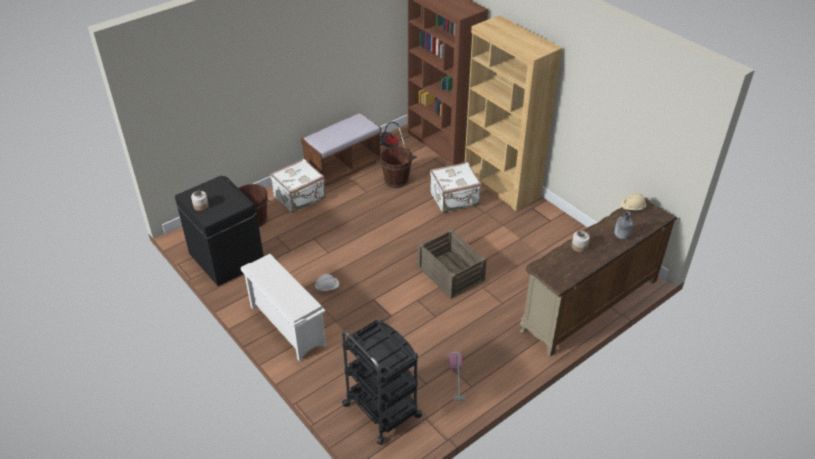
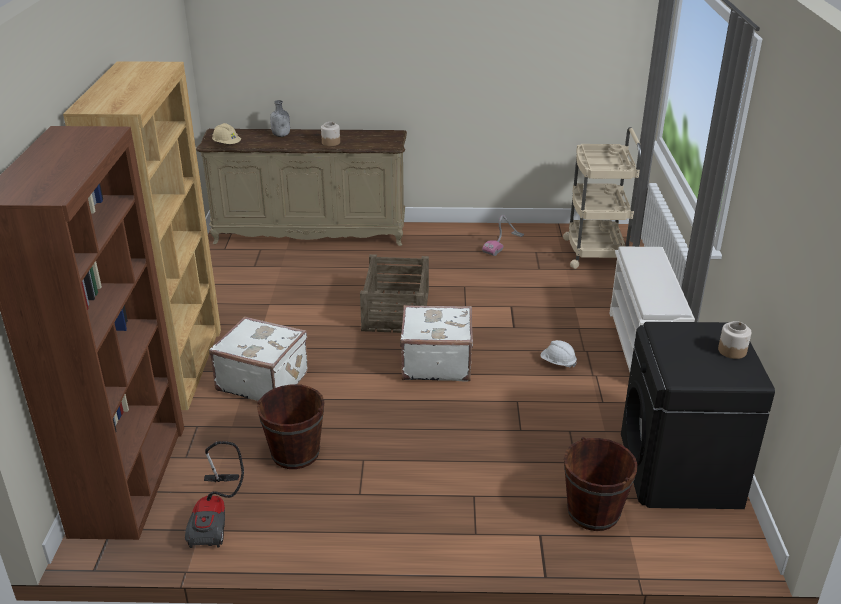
camera: 140 degrees left, 10 degrees down
(300, 197) = (479, 510): white suitcase -> white suitcase (435, 363)
(343, 167) = (343, 530): brown bench -> none
(382, 410) = (595, 253): black cart -> beige cart

